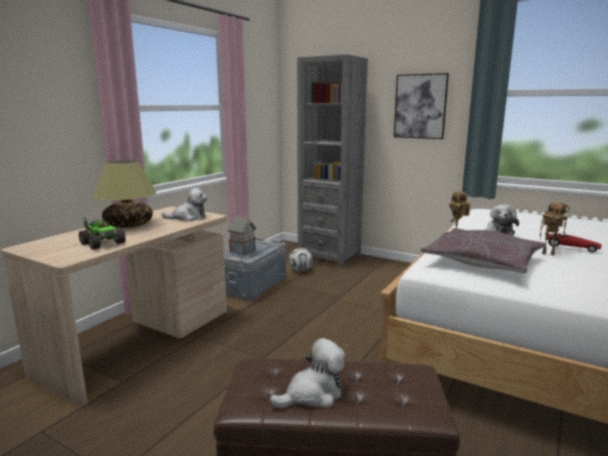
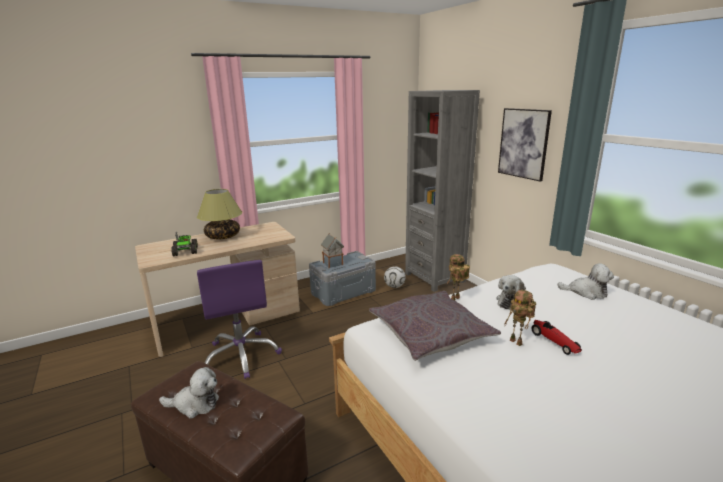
camera: 30 degrees right, 5 degrees up
(188, 218) = (267, 236): plush toy -> plush toy (586, 292)
(204, 370) = (241, 355): none -> purple office chair

